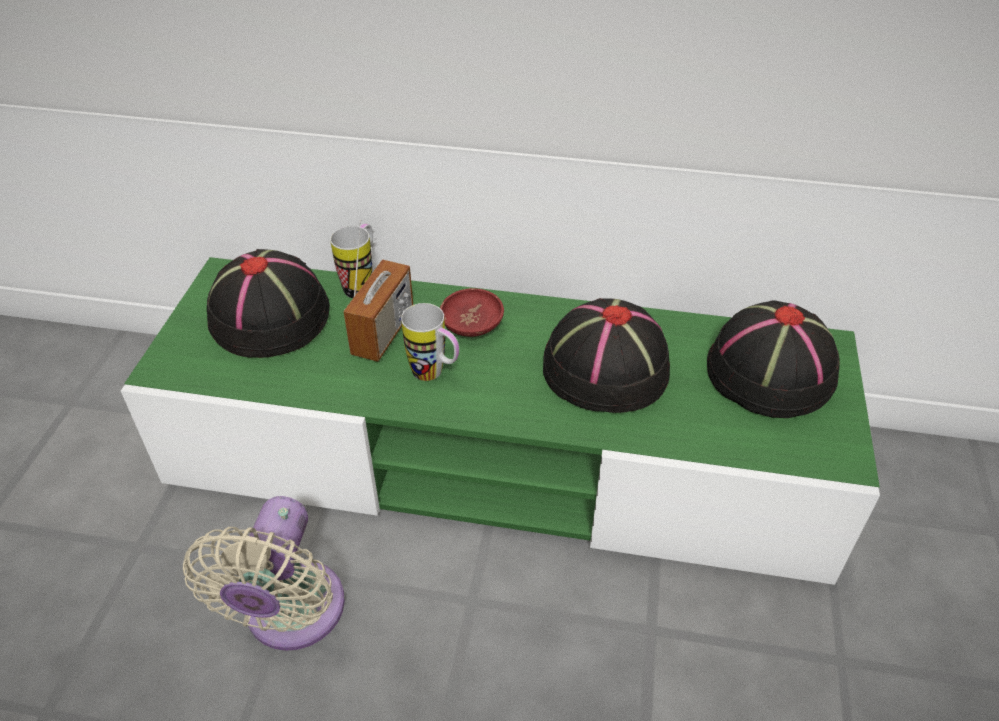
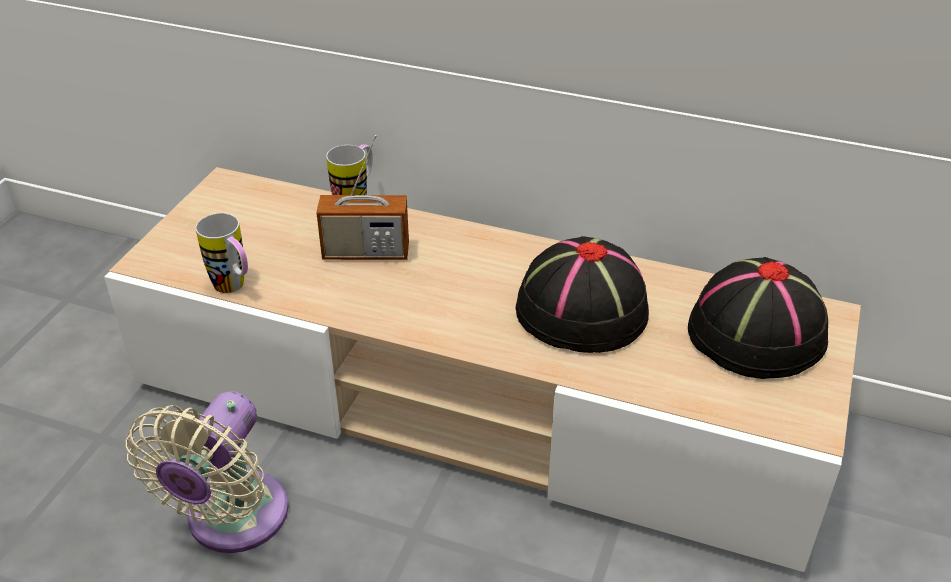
camera: 10 degrees right, 5 degrees down
(270, 316) = (261, 225): black hat -> none
(383, 333) = (366, 252): radio -> radio turned 60 degrees clockwise
(435, 375) = (407, 296): mug -> mug (234, 288)
(472, 326) = (456, 256): red bowl -> none
(499, 459) = (475, 403): green tv stand -> beige tv stand

